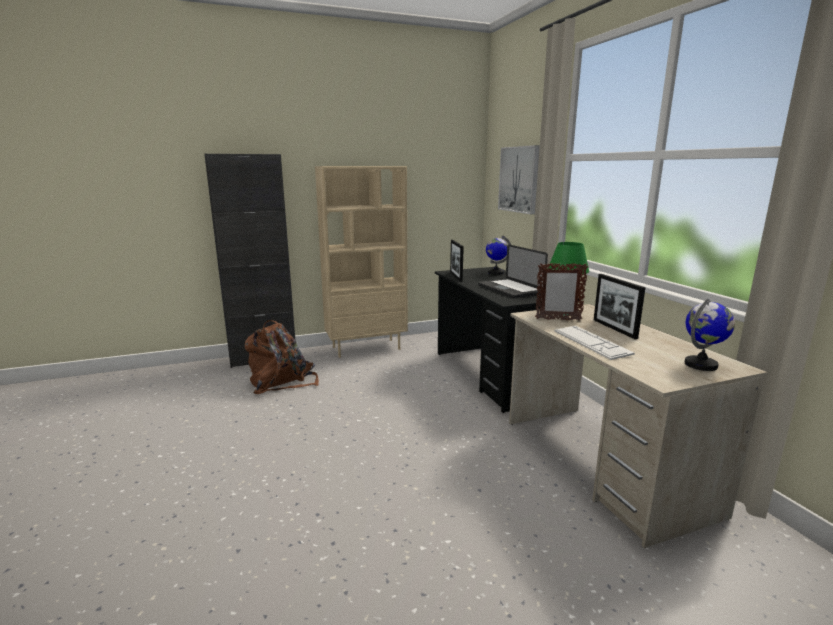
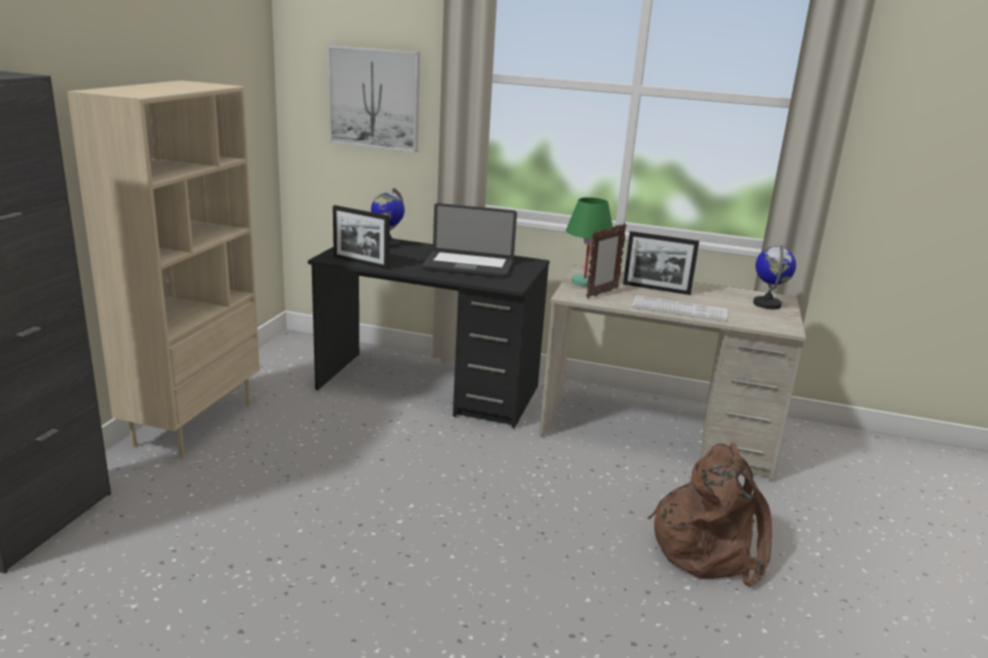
camera: 55 degrees left, 5 degrees up
(282, 382) = (174, 538): brown backpack -> brown backpack (708, 547)

